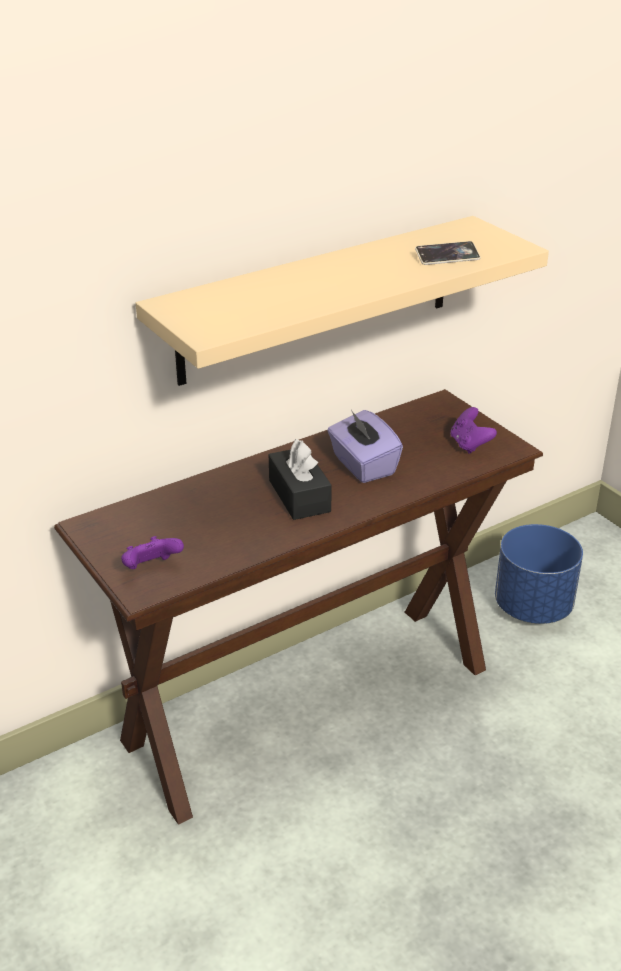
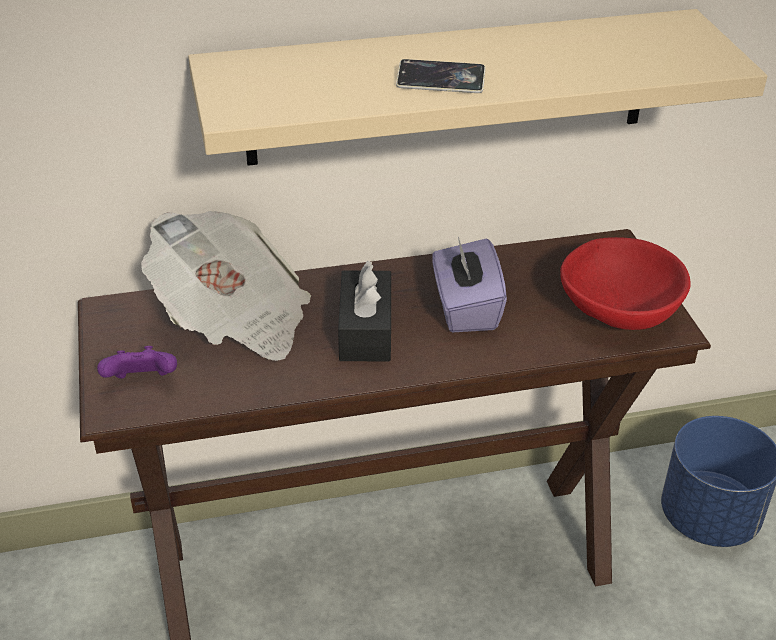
camera: 20 degrees right, 5 degrees up
(192, 509) = (233, 318): none -> newspaper
(447, 257) = (617, 61): phone -> phone (440, 82)
(469, 444) = (617, 311): purple game controller -> red bowl

